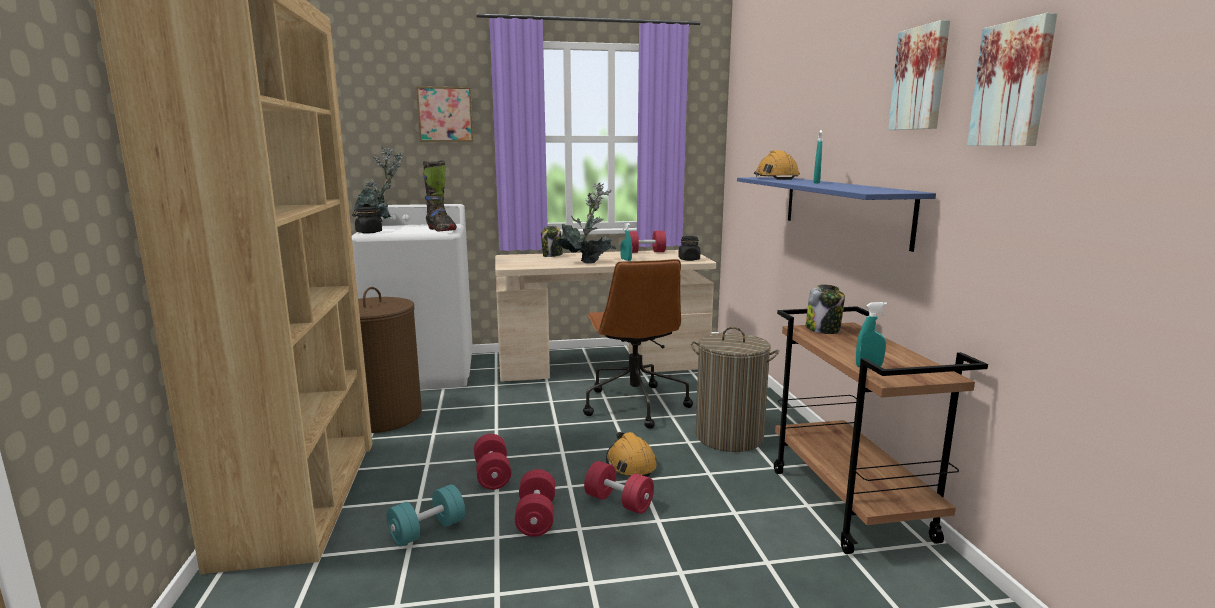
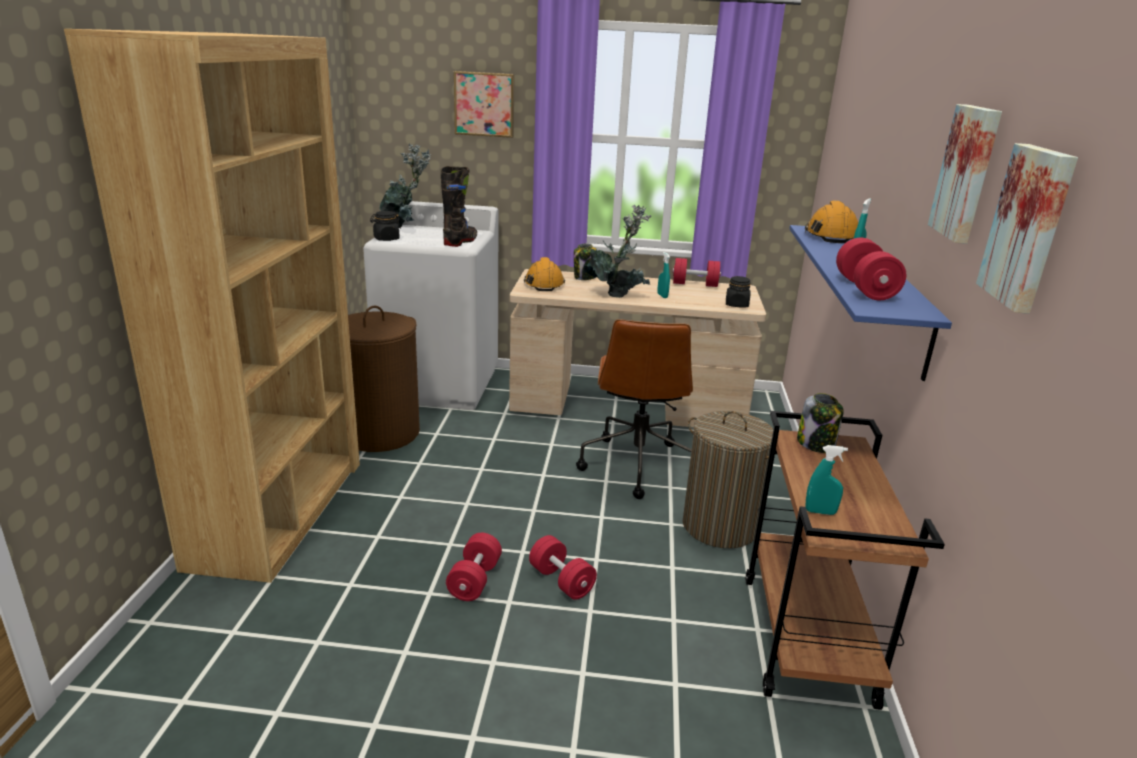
camera: 15 degrees right, 10 degrees up
(427, 531) = (372, 572): turquoise dumbbell -> none
(441, 230) = (460, 242): black boot -> black boot turned 135 degrees counterclockwise
(492, 475) = (454, 523): red dumbbell -> red dumbbell (865, 288)
(630, 464) = (595, 539): orange hard hat -> orange hard hat (544, 284)

